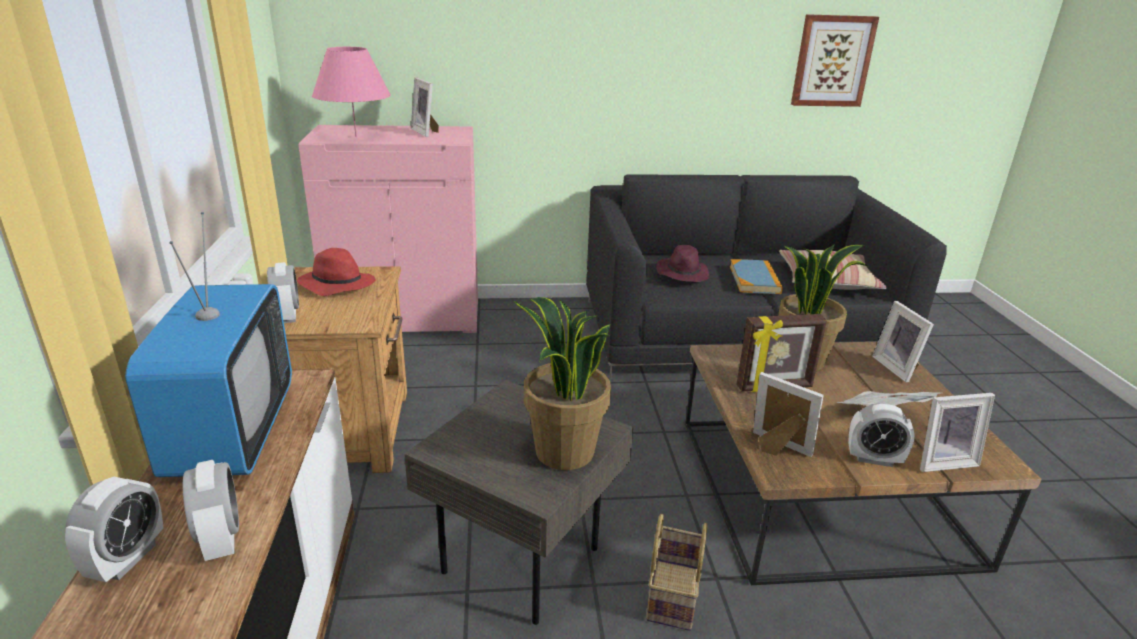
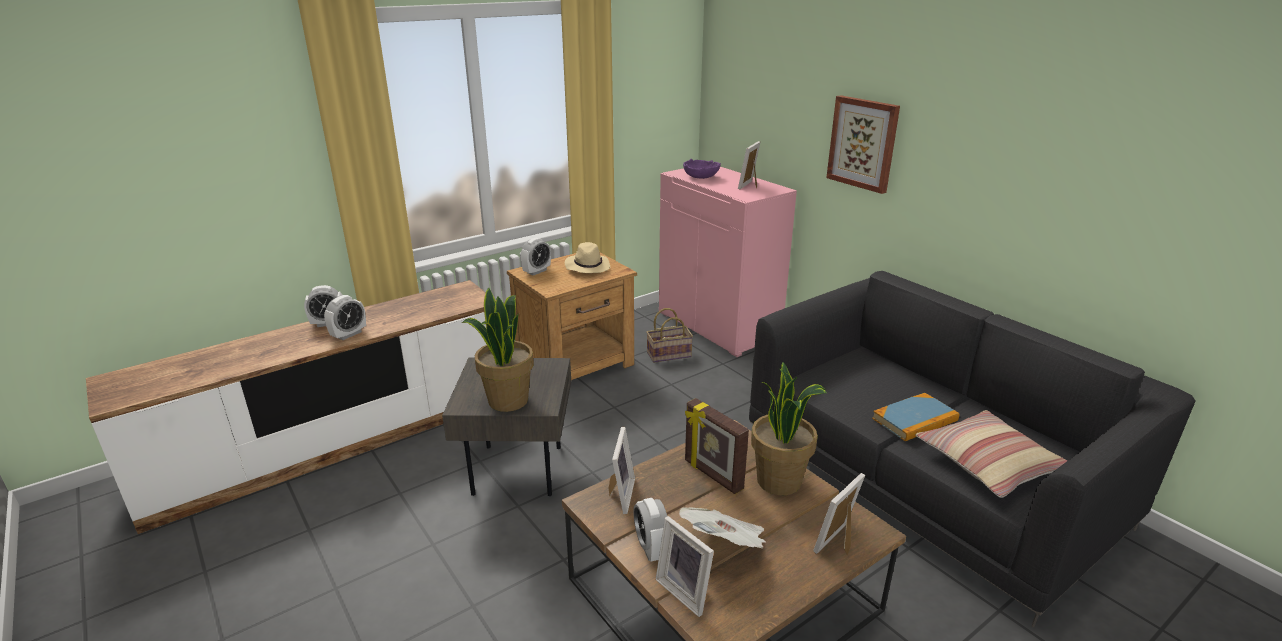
camera: 60 degrees right, 0 degrees up
(232, 432) = (423, 305): television -> none
(336, 285) = (587, 267): red hat -> beige hat
(356, 137) = (700, 177): pink table lamp -> purple bowl
(672, 592) = (534, 541): basket -> basket (669, 354)
(682, 274) = (860, 380): purple hat -> none
(832, 61) = (1179, 214): picture -> picture (863, 143)

